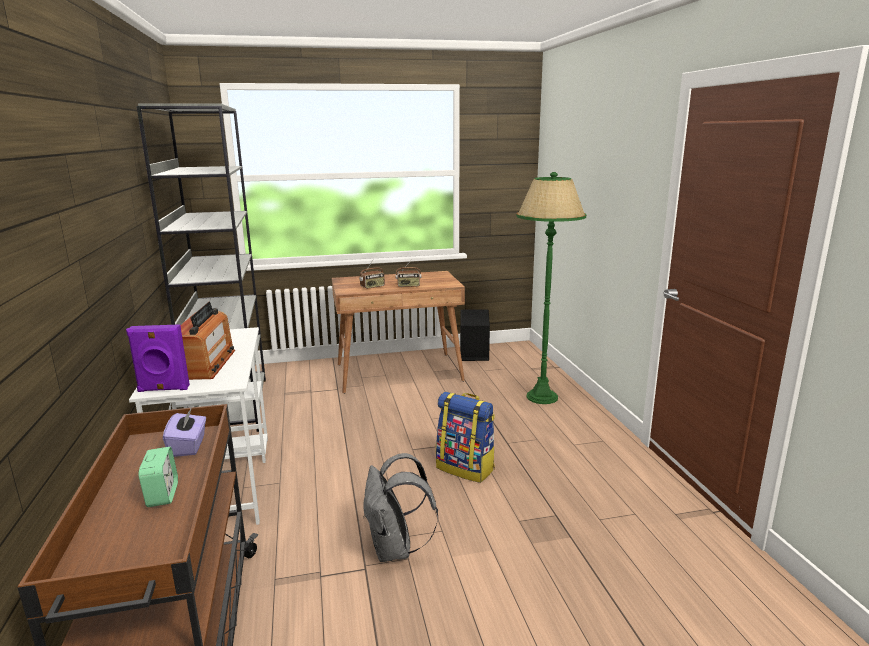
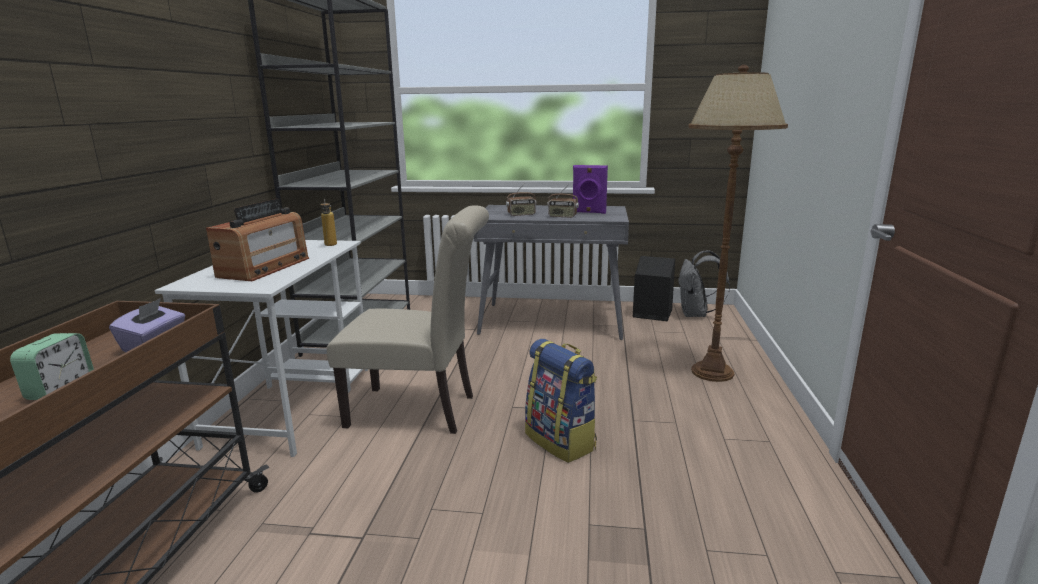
camera: 20 degrees right, 0 degrees up
(163, 389) = (195, 285): purple speaker -> purple speaker (589, 212)
(238, 335) = (330, 246): none -> bottle
(340, 466) = (420, 411): none -> beige chair
(395, 549) = (412, 522): grey backpack -> grey backpack (696, 314)
(399, 373) = (553, 321): brown desk -> grey desk
(542, 397) = (712, 372): green floor lamp -> brown floor lamp

